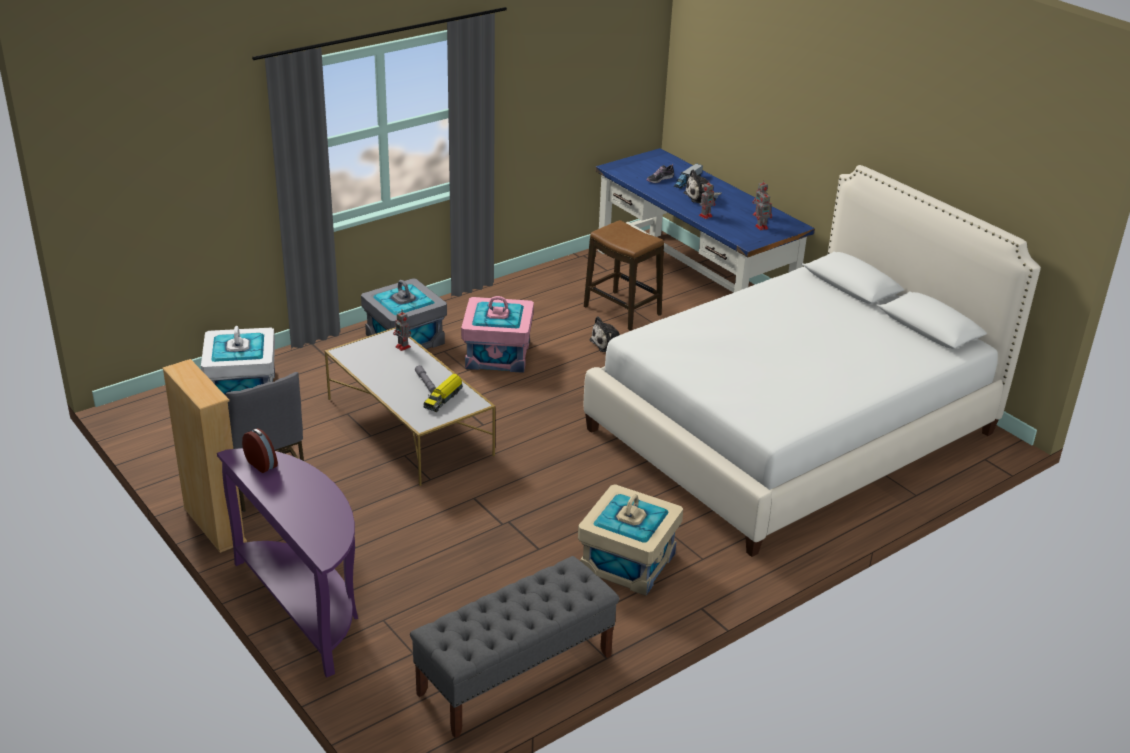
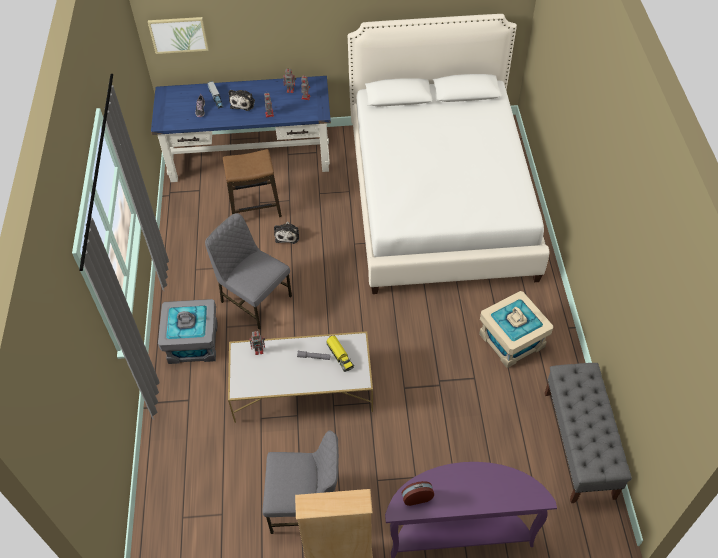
camera: 55 degrees left, 20 degrees up
(242, 388) = (179, 473): white storage box -> none
(498, 355) = (254, 299): pink storage box -> grey chair
(697, 92) = (178, 34): none -> picture

